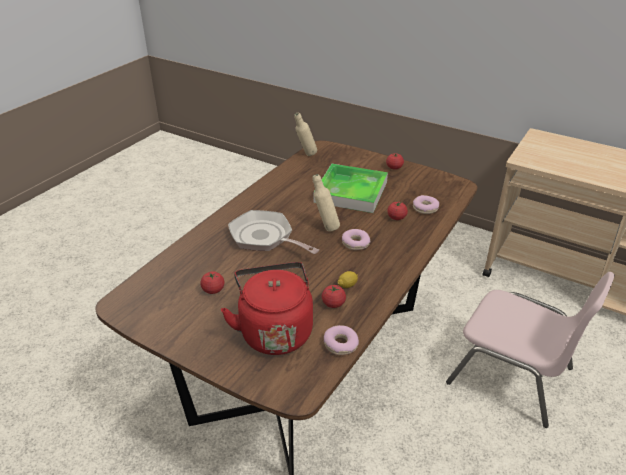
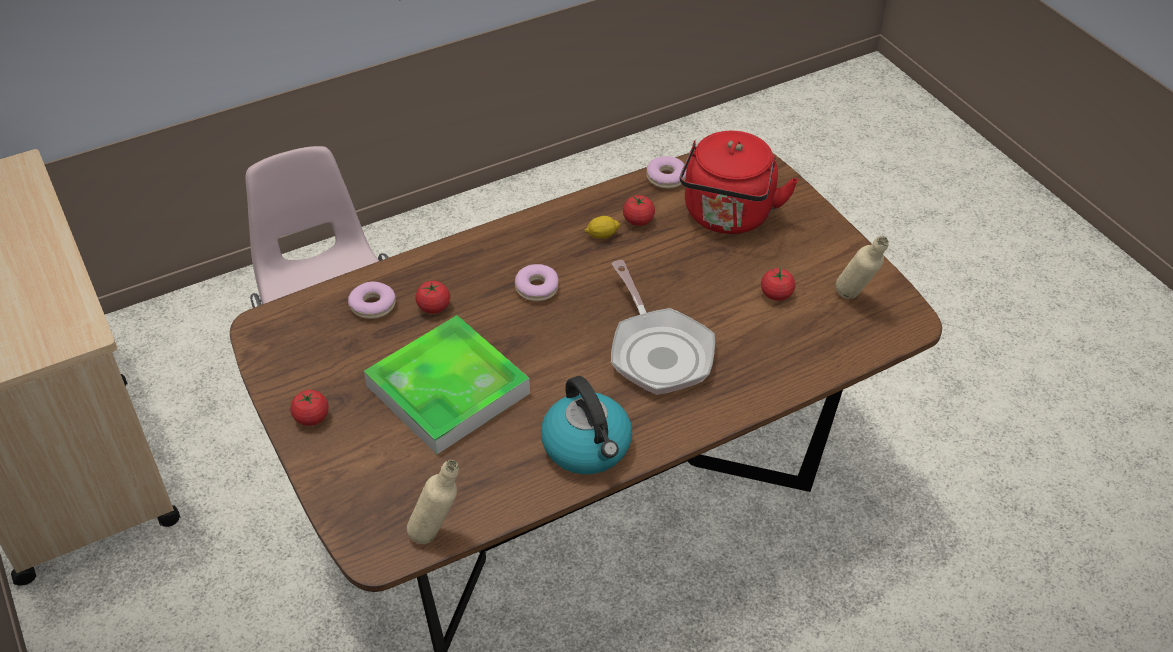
camera: 150 degrees left, 10 degrees up
(270, 194) = (588, 447): none -> kettle
(325, 228) = (554, 332): beige bottle -> beige bottle (854, 299)

